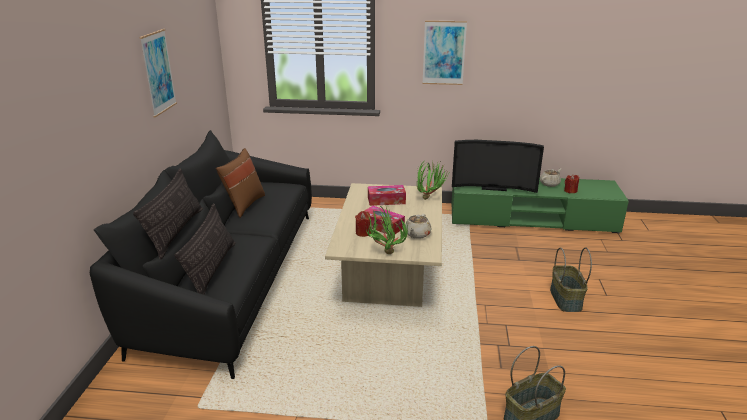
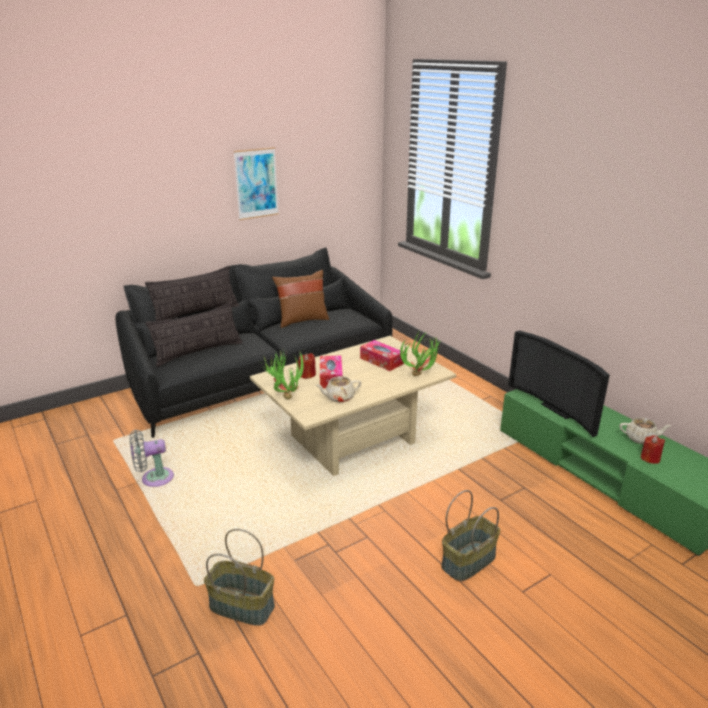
camera: 50 degrees right, 0 degrees up
(305, 403) = (154, 478): none -> grey fan
(444, 53) = (555, 221): picture -> none

